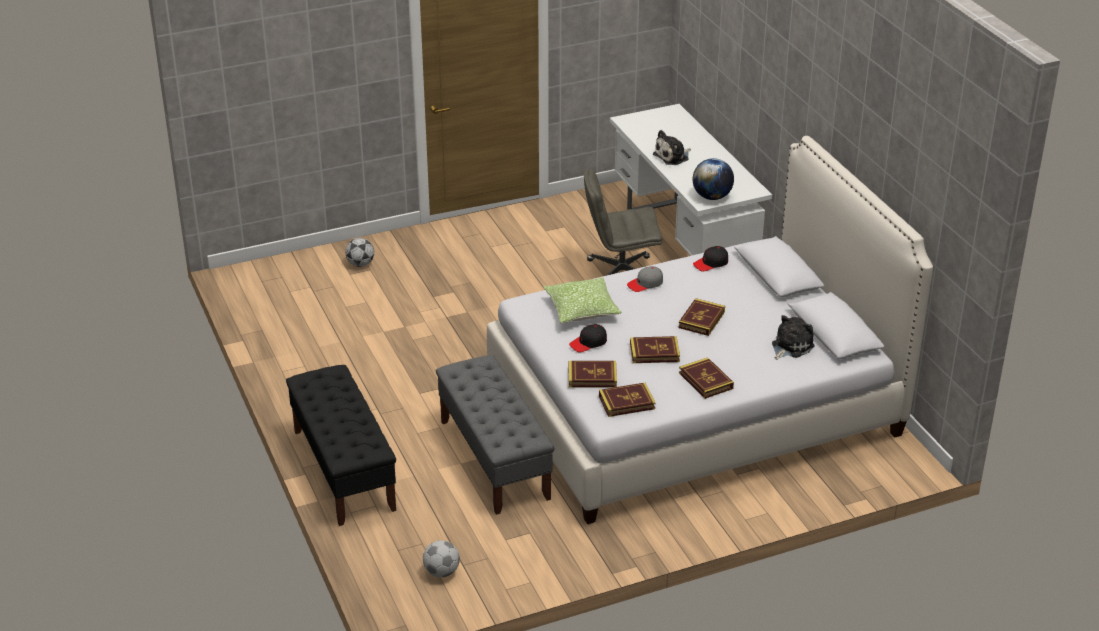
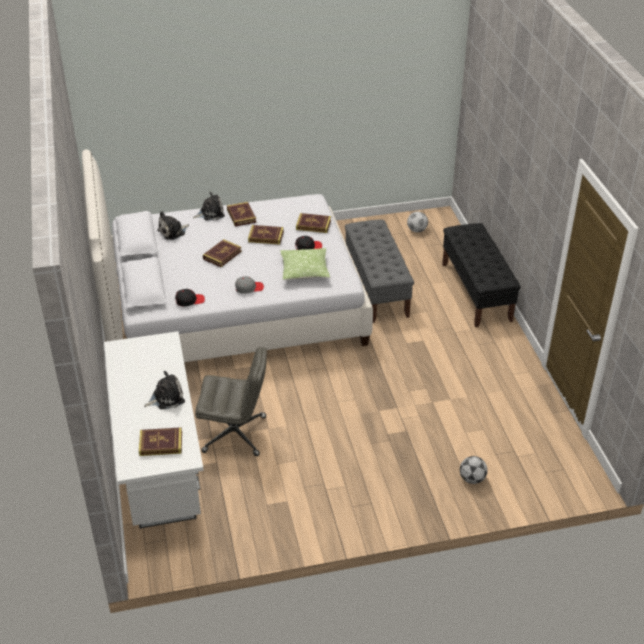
camera: 170 degrees left, 5 degrees up
(626, 402) = (297, 208): book -> book (161, 444)
(712, 197) = (157, 344): globe -> none
(754, 381) = (210, 213): none -> plush toy

